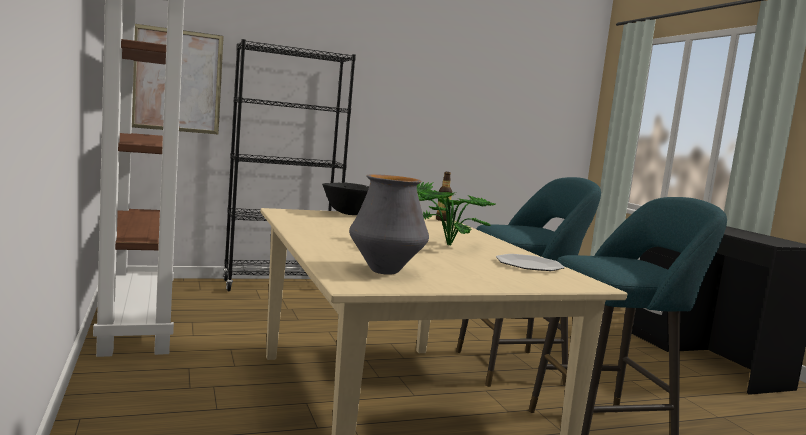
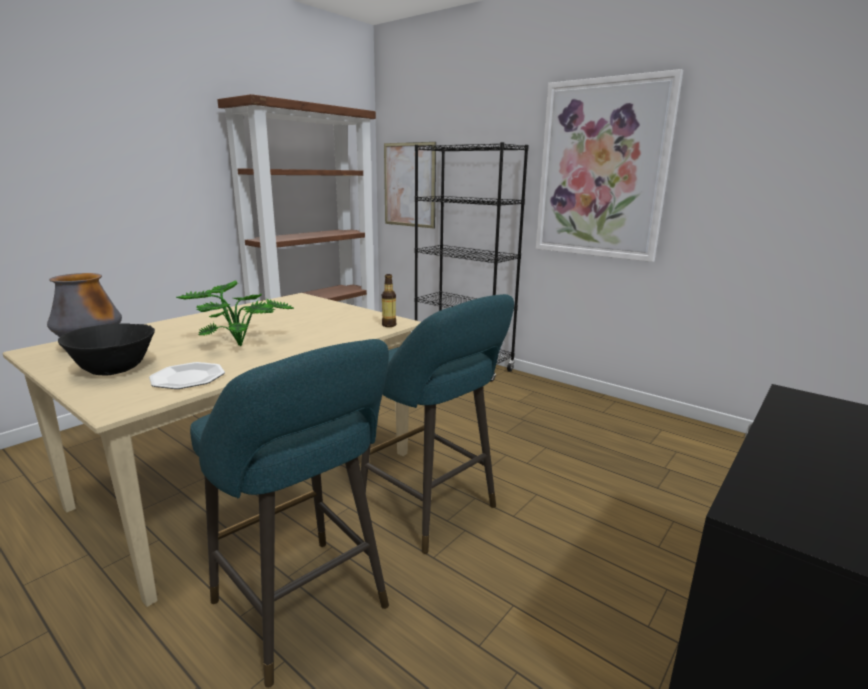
camera: 60 degrees right, 10 degrees up
(349, 214) = (334, 306): black bowl -> black bowl (114, 370)
(407, 88) = (601, 170): none -> picture

